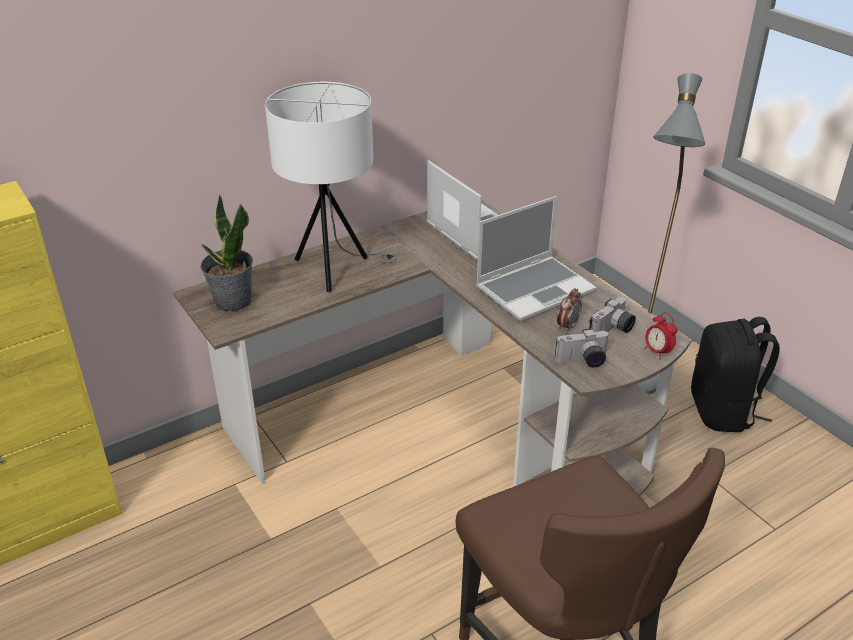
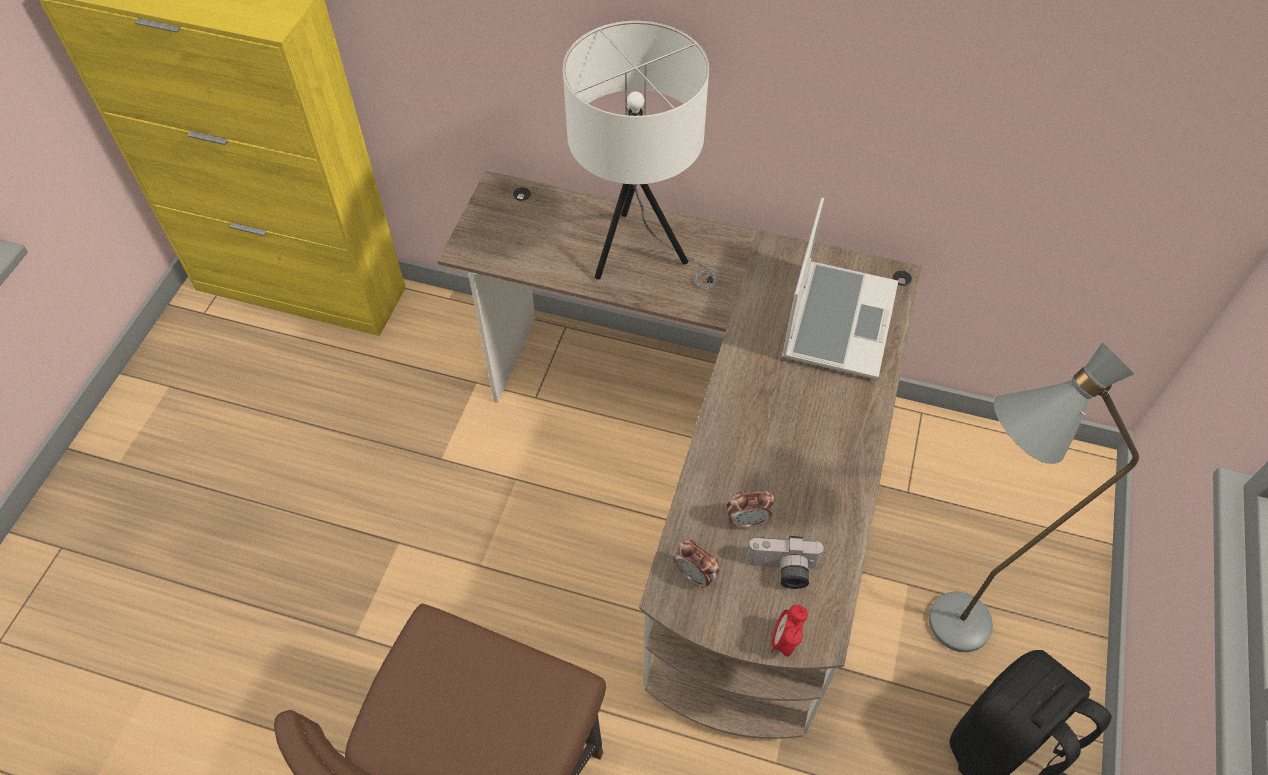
camera: 50 degrees right, 20 degrees up
(232, 301) = (511, 221): potted plant -> none
(535, 289) = (787, 446): laptop -> none
(583, 361) = (695, 575): camera -> alarm clock

